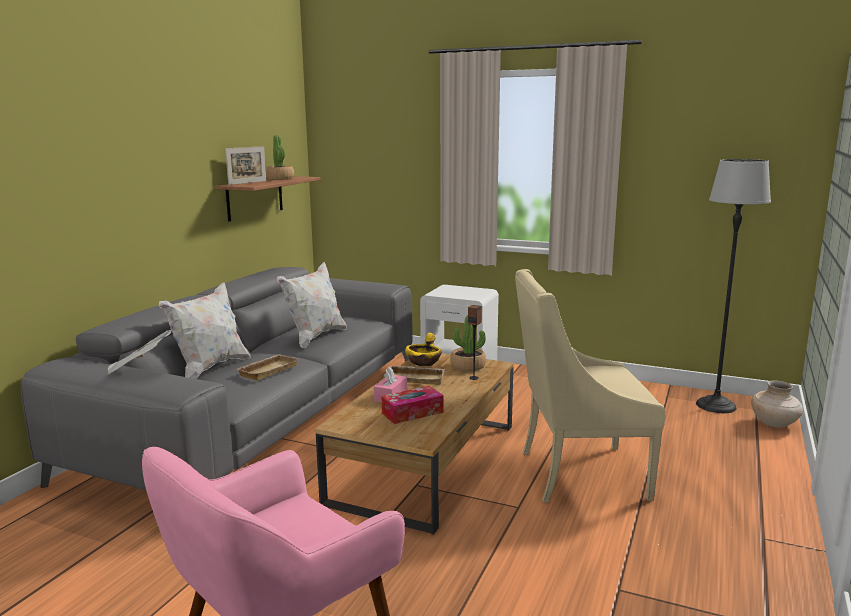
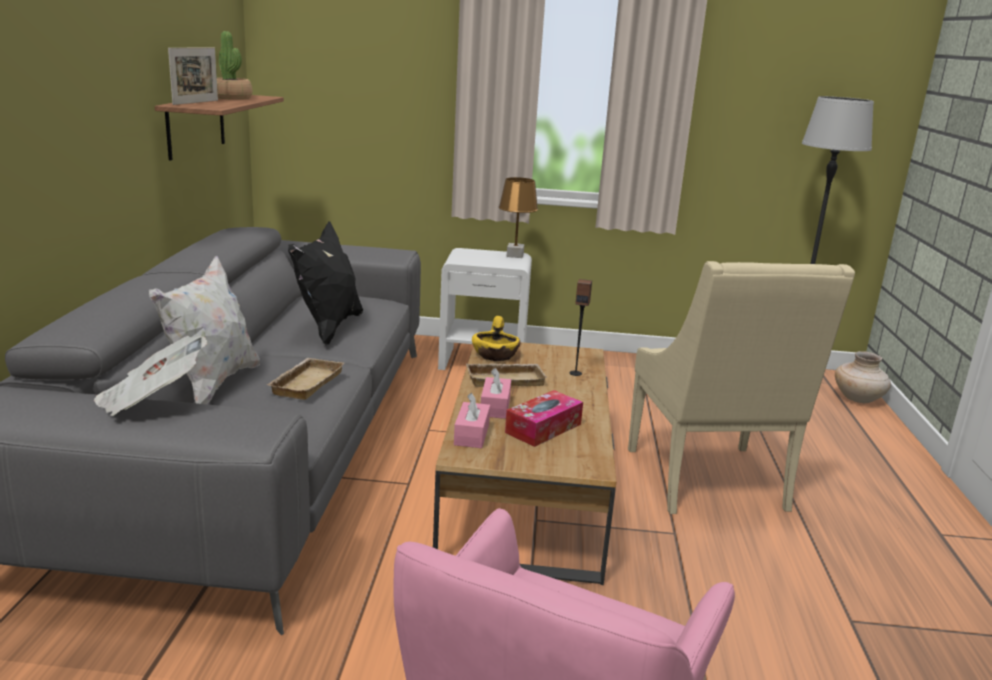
camera: 20 degrees left, 5 degrees up
(315, 337) = (328, 328): white pillow -> black pillow
(357, 412) = (471, 434): none -> pink tissue box
(467, 366) = (554, 358): potted plant -> none
(482, 290) = (514, 255): none -> brown table lamp
(578, 474) = (709, 482): beige armchair -> beige armchair turned 75 degrees counterclockwise

